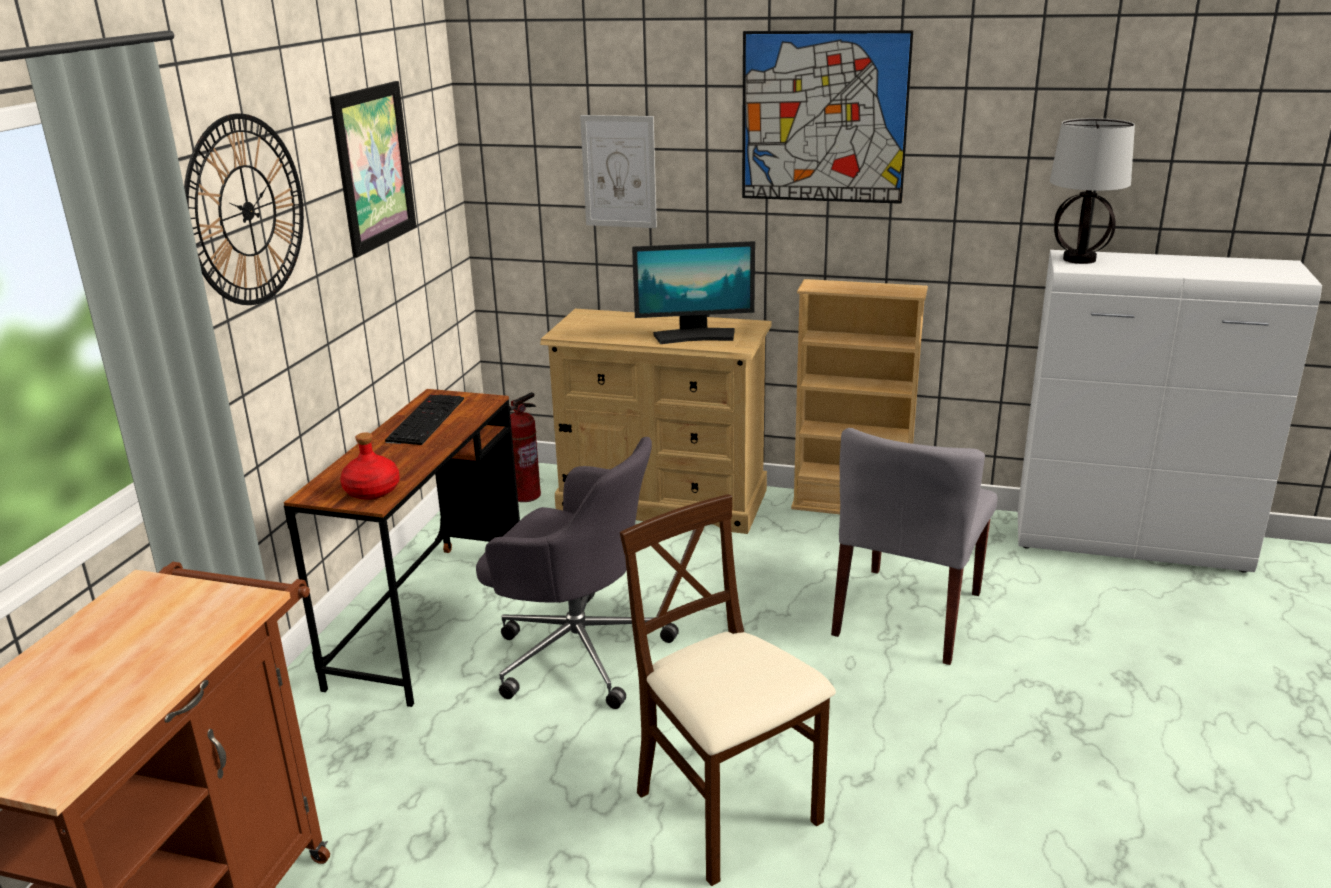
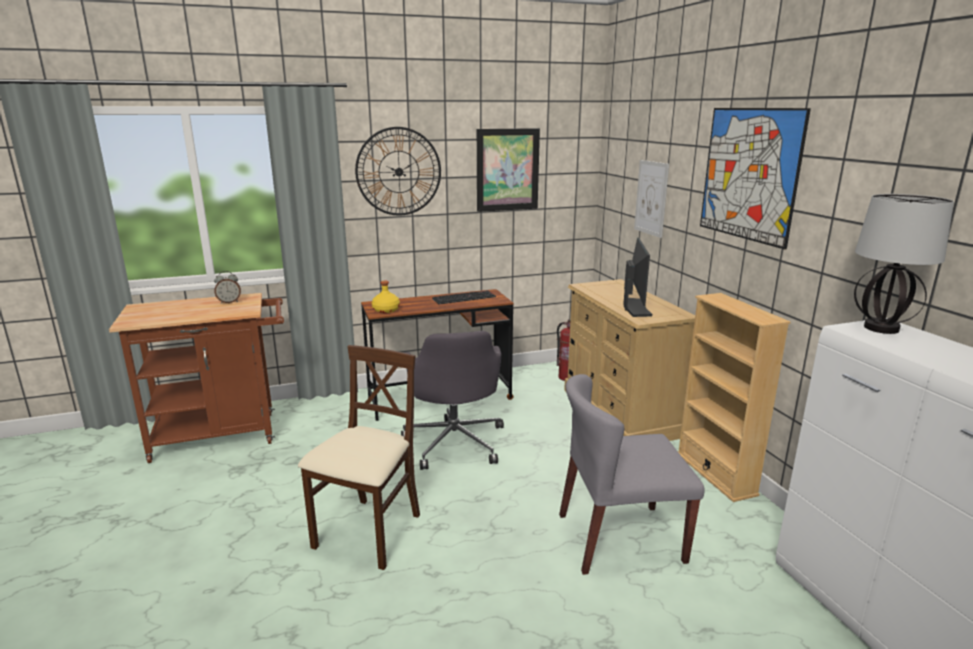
camera: 55 degrees right, 5 degrees down
(137, 615) = (229, 302): none -> alarm clock
(371, 491) = (385, 310): red bottle -> yellow bottle
(695, 336) = (636, 308): monitor -> monitor turned 135 degrees counterclockwise

